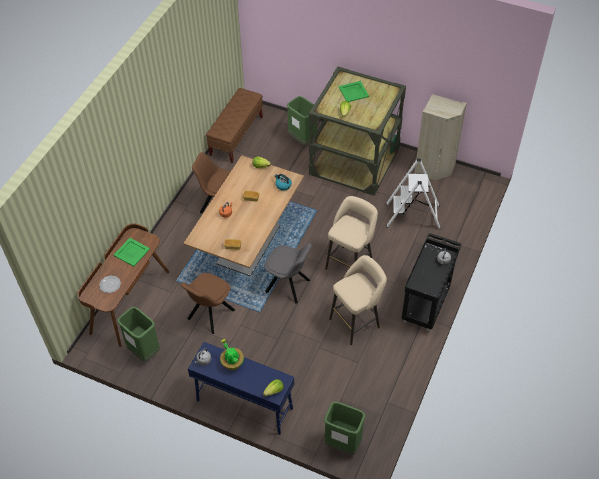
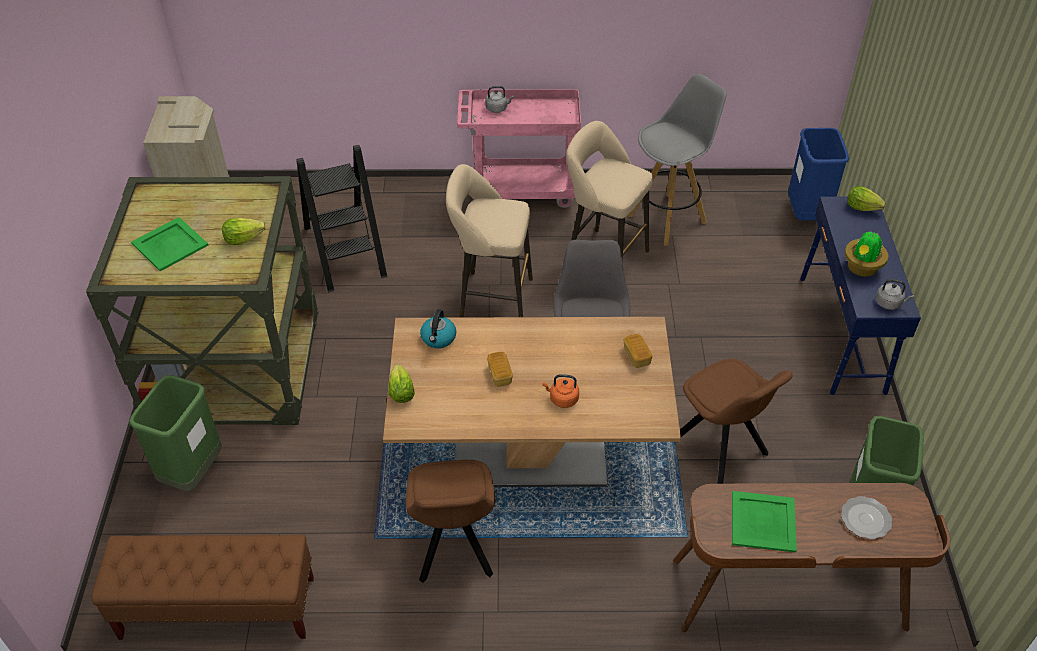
camera: 115 degrees left, 5 degrees down
(210, 314) = (720, 446): brown chair -> brown chair turned 45 degrees clockwise
(343, 444) = (806, 214): green trash can -> blue trash can
(372, 367) = (668, 219): none -> grey stool
(413, 215) = (344, 250): white step ladder -> black step ladder
(426, 303) = (519, 194): black cart -> pink cart

